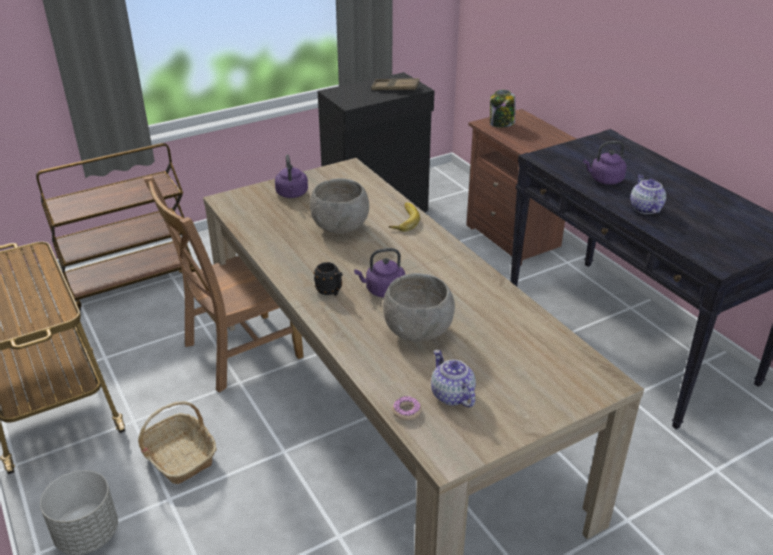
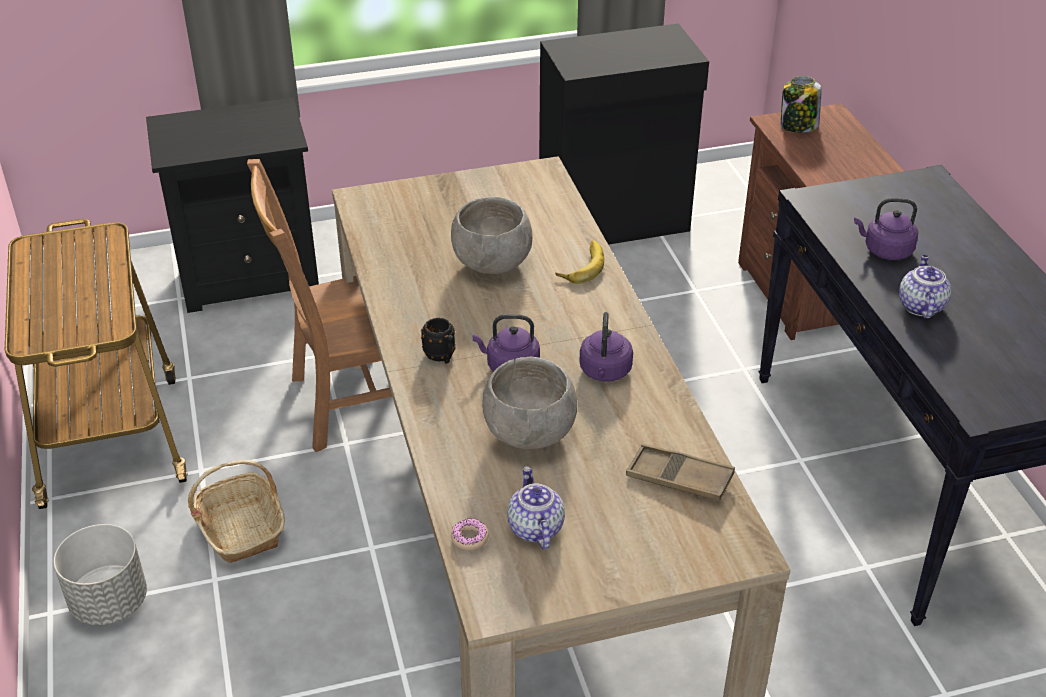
camera: 15 degrees right, 5 degrees up
(131, 281) = (250, 276): brown cart -> black nightstand
(292, 194) = (448, 203): purple kettle -> purple kettle (605, 372)
(395, 88) = (653, 51): brown tray -> brown tray (679, 478)

